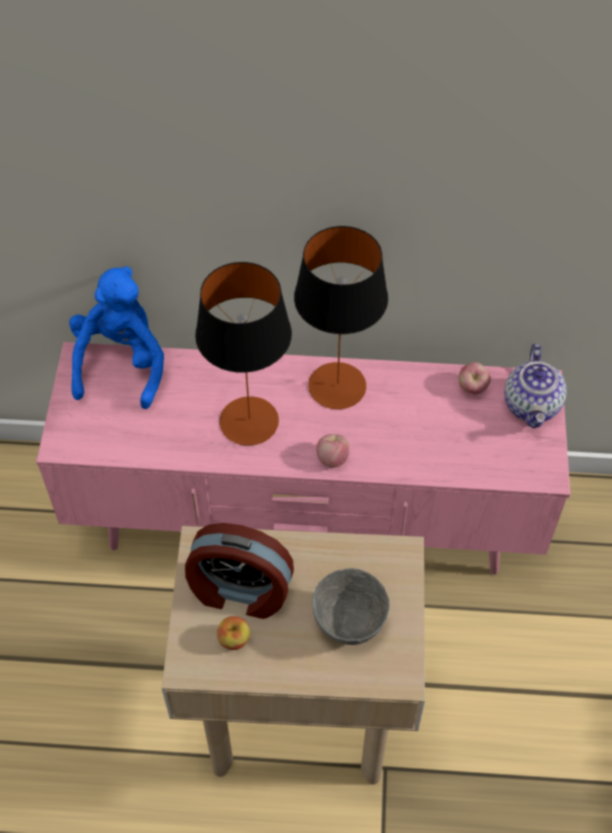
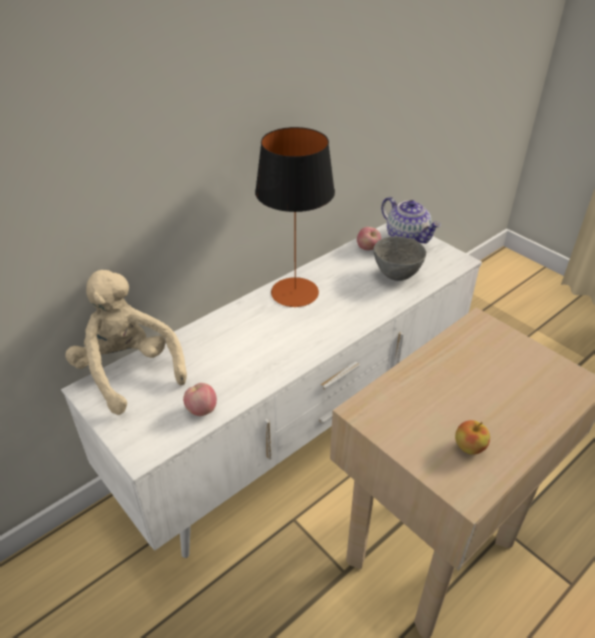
camera: 45 degrees left, 15 degrees down
(121, 363) = (128, 371): blue plush toy -> beige plush toy
(240, 592) = (428, 416): alarm clock -> none
(249, 421) = (266, 343): table lamp -> none
(305, 524) = (297, 438): pink tv stand -> white tv stand
(332, 458) = (344, 328): apple -> apple (201, 410)
(347, 624) = (513, 380): grey bowl -> grey bowl (396, 275)

